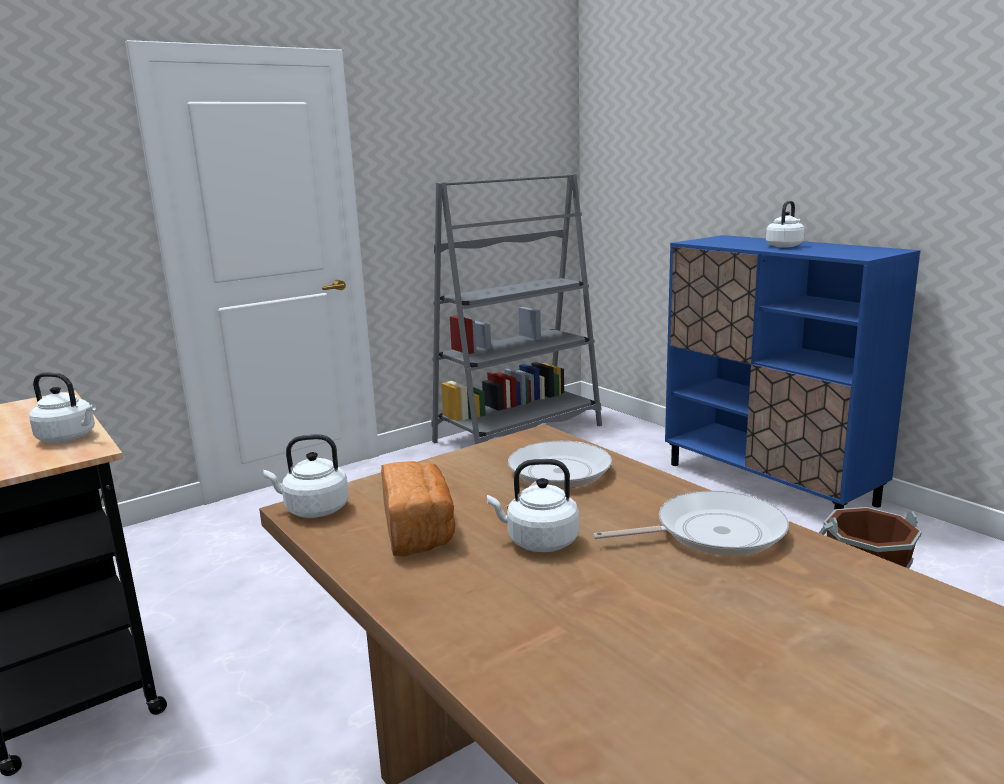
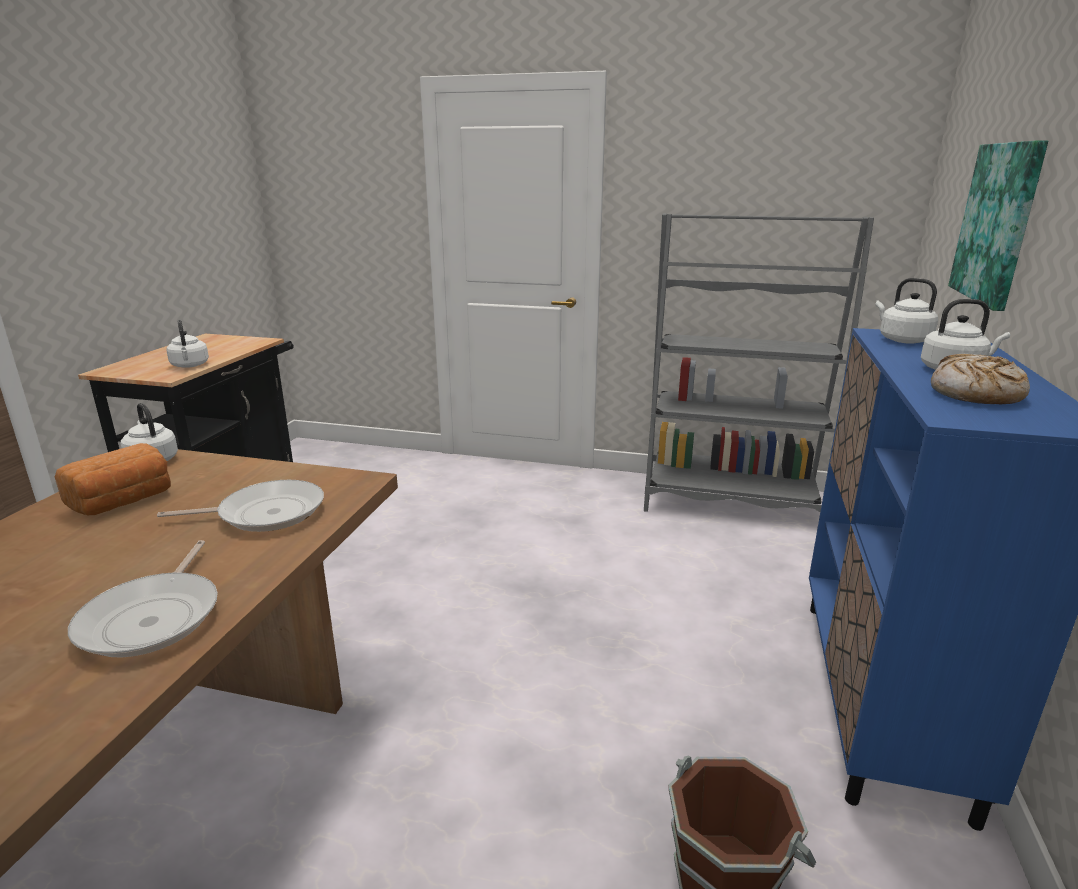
camera: 50 degrees right, 5 degrees up
(538, 542) = (113, 547): white kettle -> white kettle (902, 340)
(702, 165) = (998, 223): none -> picture
(712, 533) = (155, 617): frying pan -> frying pan turned 45 degrees clockwise
(829, 250) = (975, 394): none -> bread

